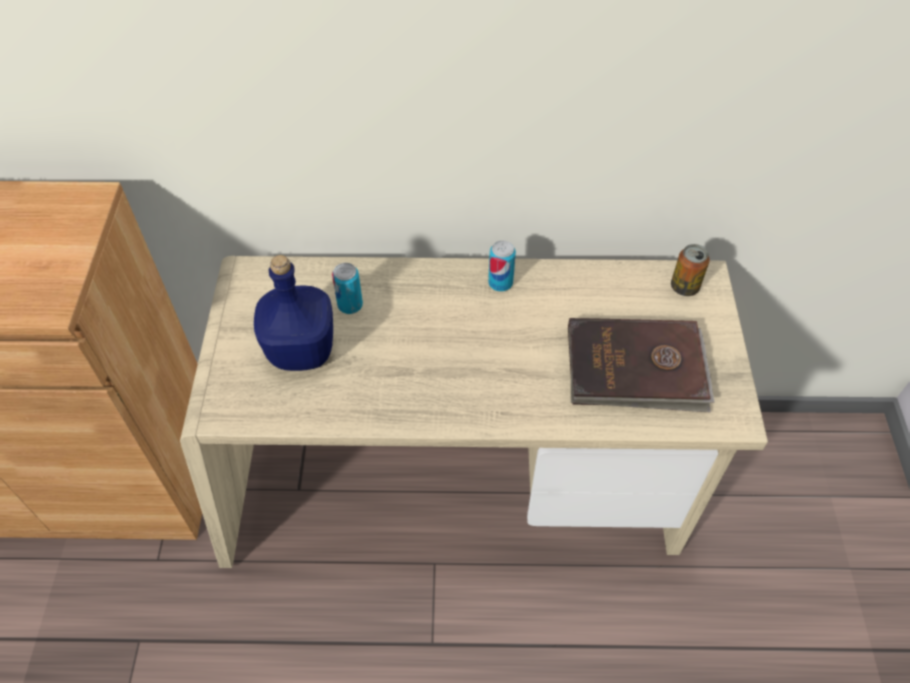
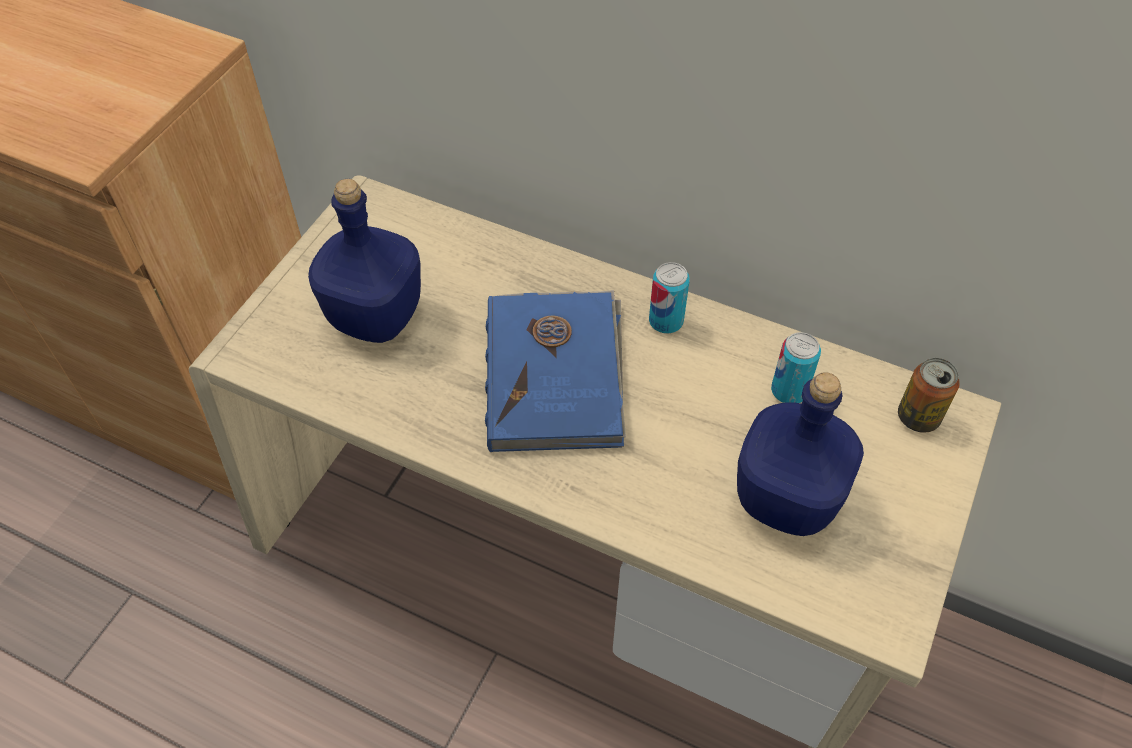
camera: 25 degrees right, 0 degrees up
(350, 305) = (463, 282): can -> can (789, 391)
(449, 343) = (556, 374): none -> blue book
(636, 369) = (785, 501): brown book -> blue bottle

